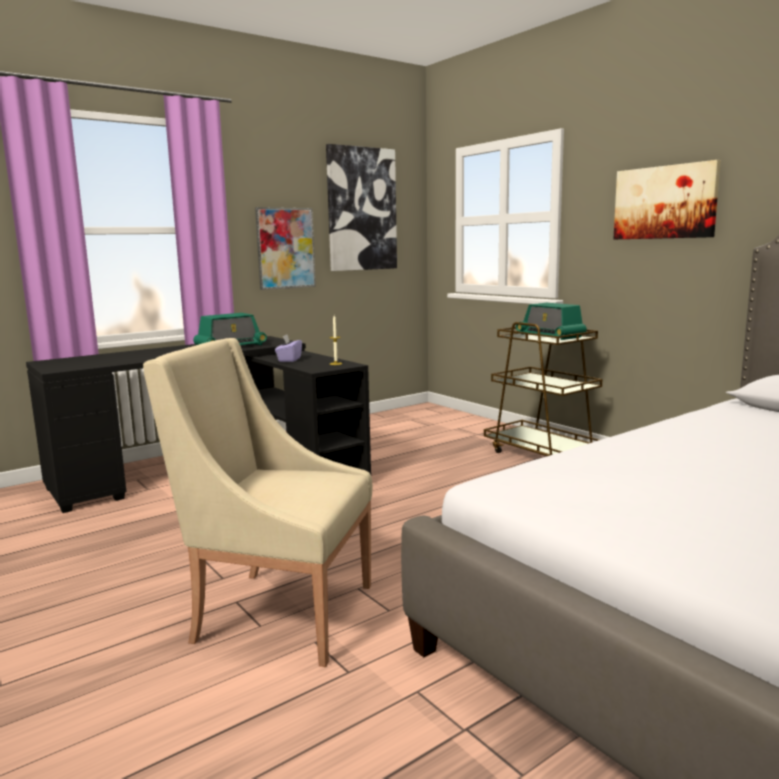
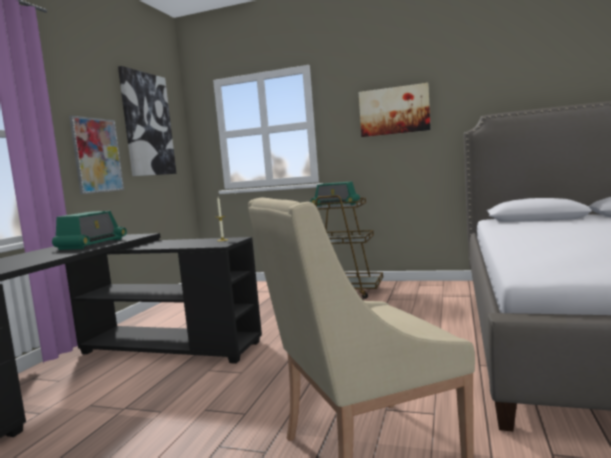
camera: 35 degrees left, 5 degrees down
(289, 360) = (169, 245): purple tissue box -> none

